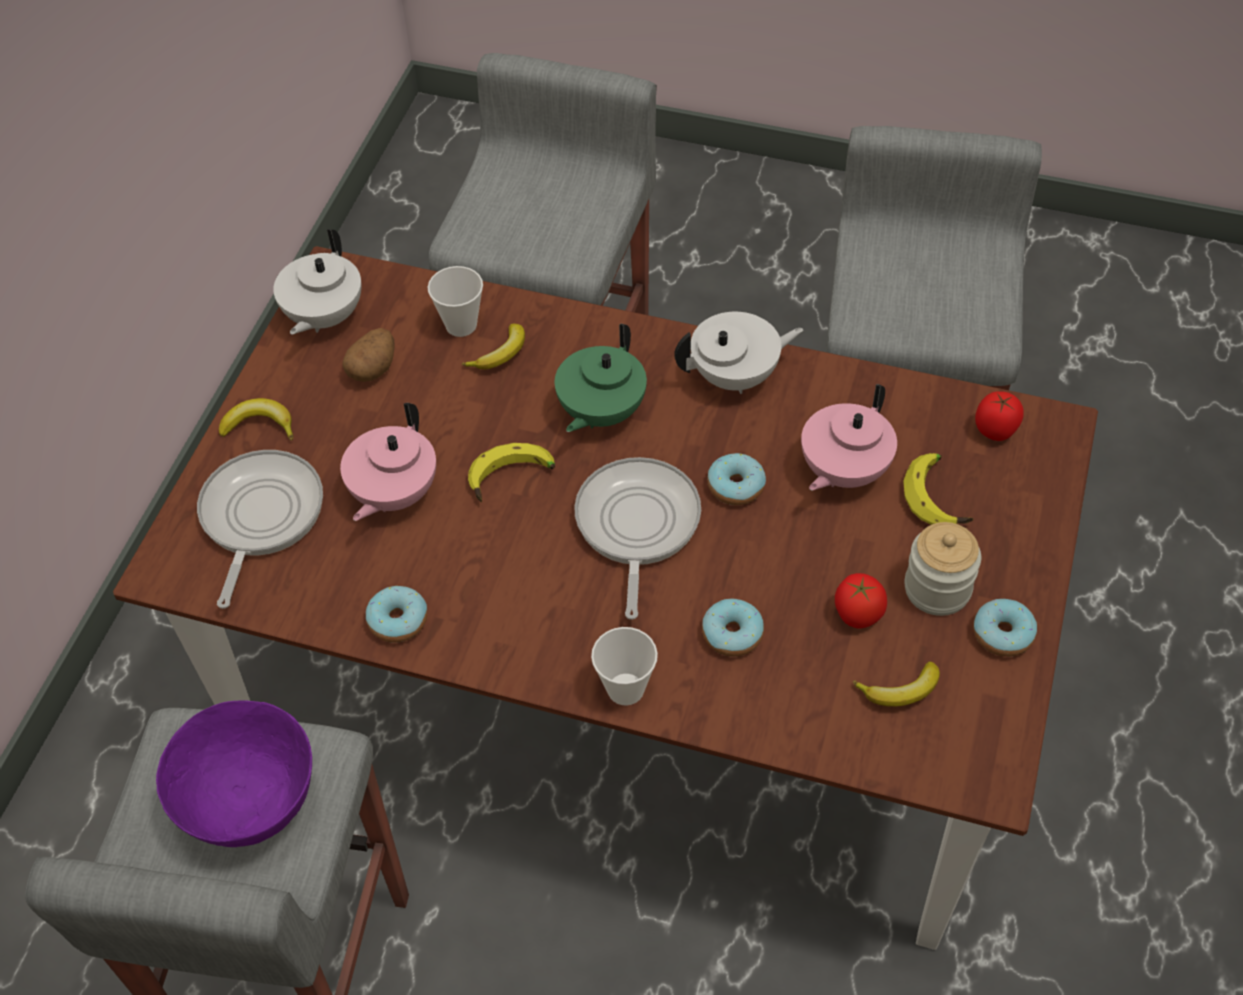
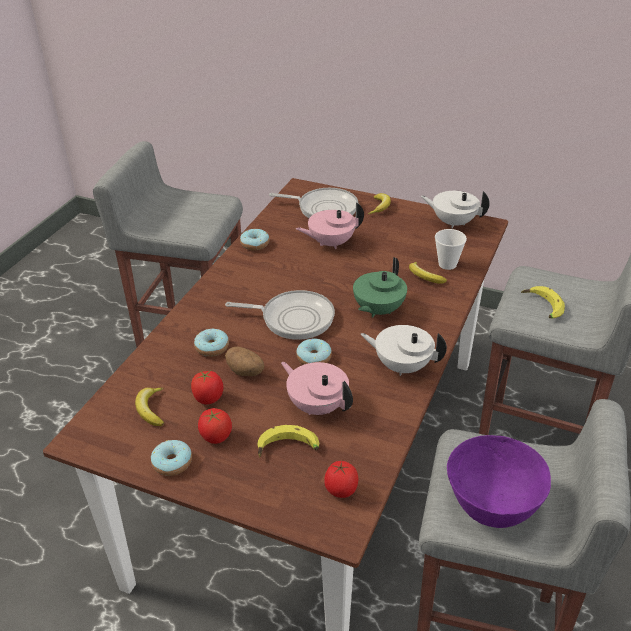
camera: 95 degrees right, 15 degrees down
(253, 805) = (182, 219): purple bowl -> purple bowl (492, 508)
(373, 368) = (416, 237): potato -> potato (246, 372)
(393, 494) = (331, 243): pink teapot -> pink teapot turned 45 degrees counterclockwise
(512, 479) = (333, 278): banana -> banana (542, 307)
(600, 412) = (378, 310): green teapot -> green teapot turned 90 degrees counterclockwise
(625, 689) = (192, 309): cup -> none
(736, 376) = (402, 366): white teapot -> white teapot turned 120 degrees clockwise
(937, 588) = (216, 437): jar -> tomato

